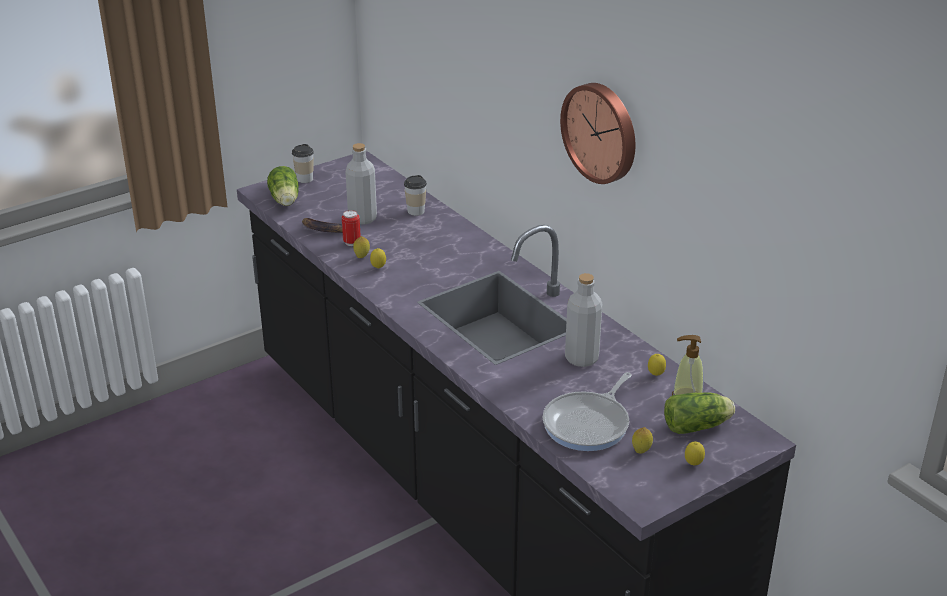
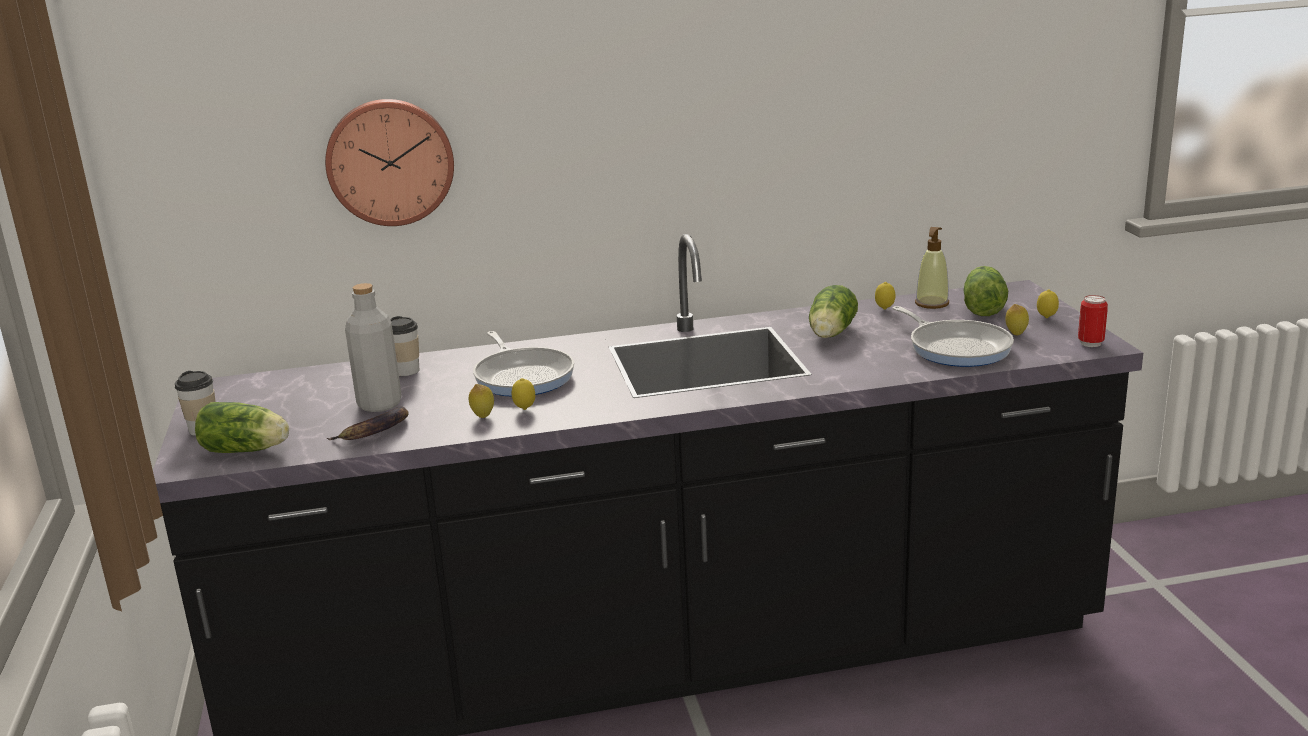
camera: 65 degrees left, 10 degrees down
(352, 242) = (435, 418): can -> can (1090, 343)
(429, 253) = (523, 376): none -> frying pan
(581, 358) = (830, 334): grey bottle -> lettuce
(601, 132) = (703, 93): wall clock -> wall clock (390, 161)

